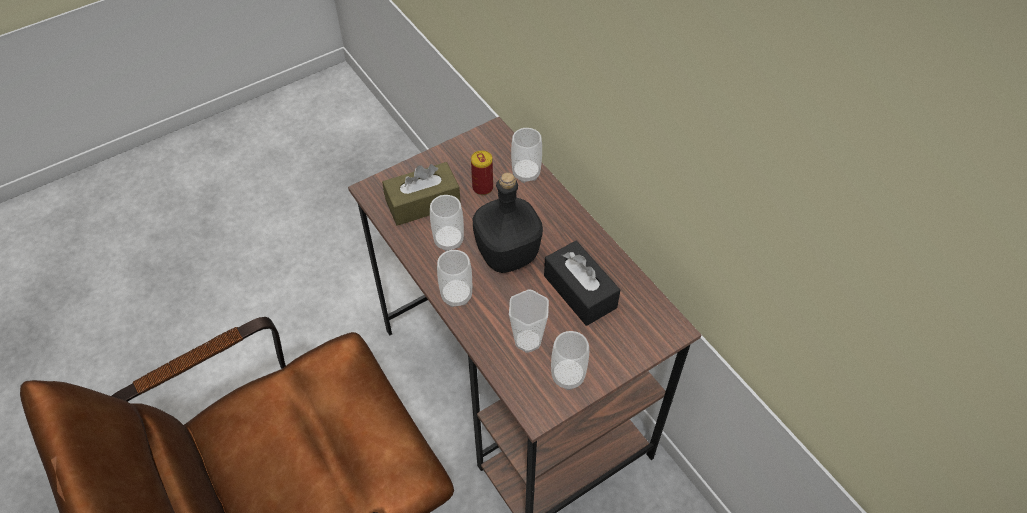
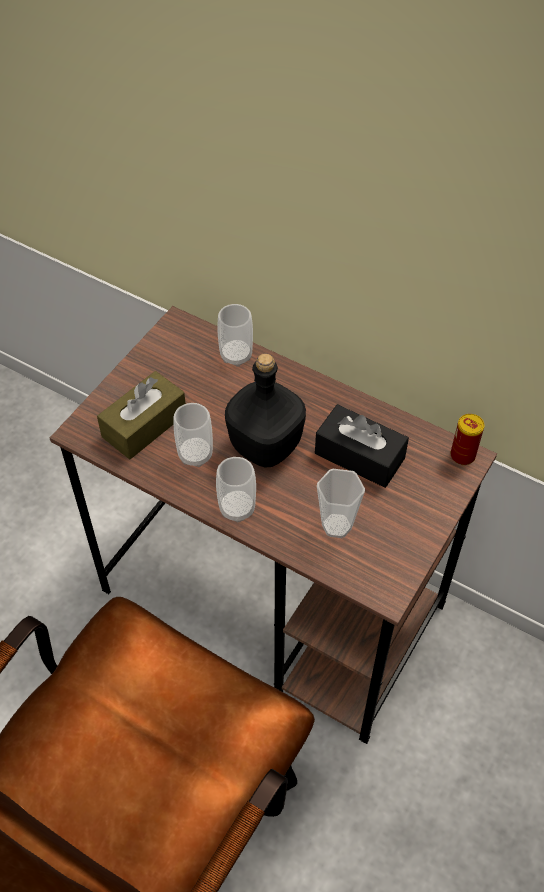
camera: 25 degrees left, 0 degrees up
(482, 187) = (199, 386): can -> can (462, 455)
(568, 376) = (396, 545): cup -> none

